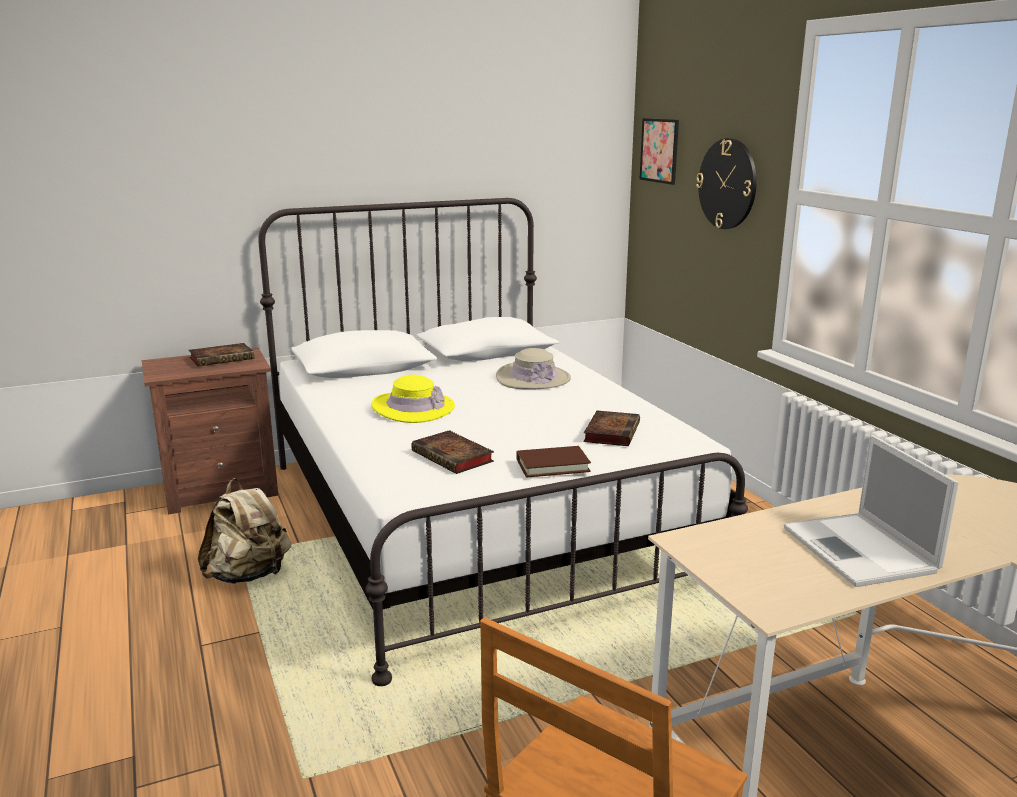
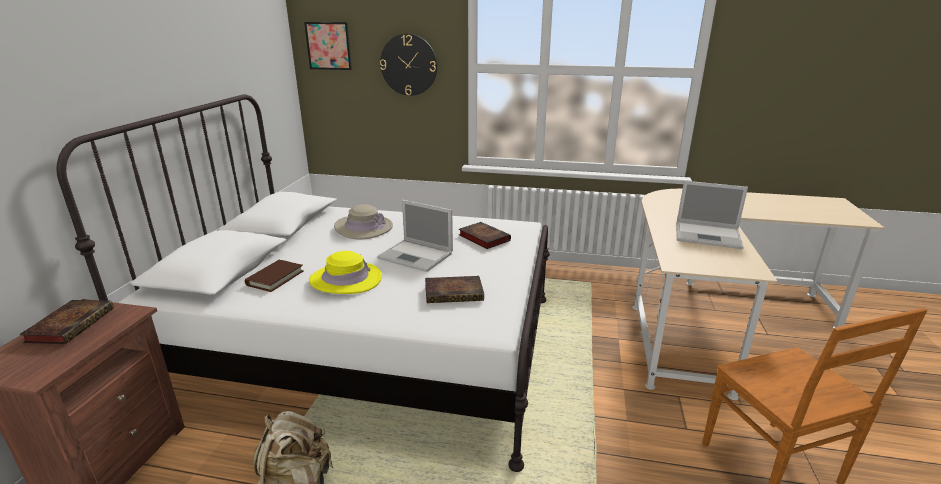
camera: 55 degrees left, 5 degrees up
(508, 418) = (417, 256): none -> laptop
(552, 465) = (511, 268): brown book -> brown book (275, 278)

